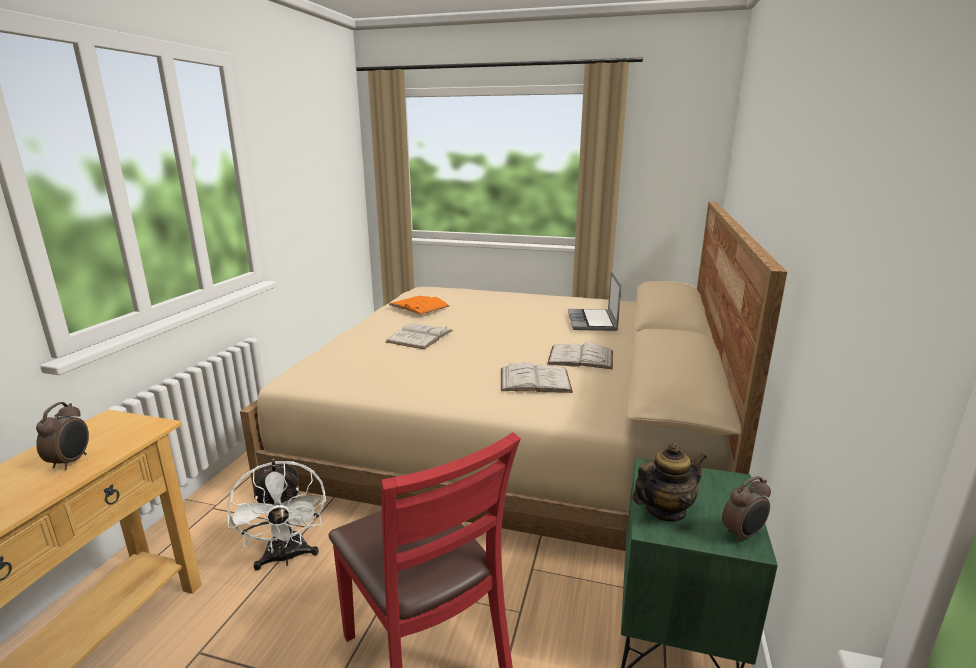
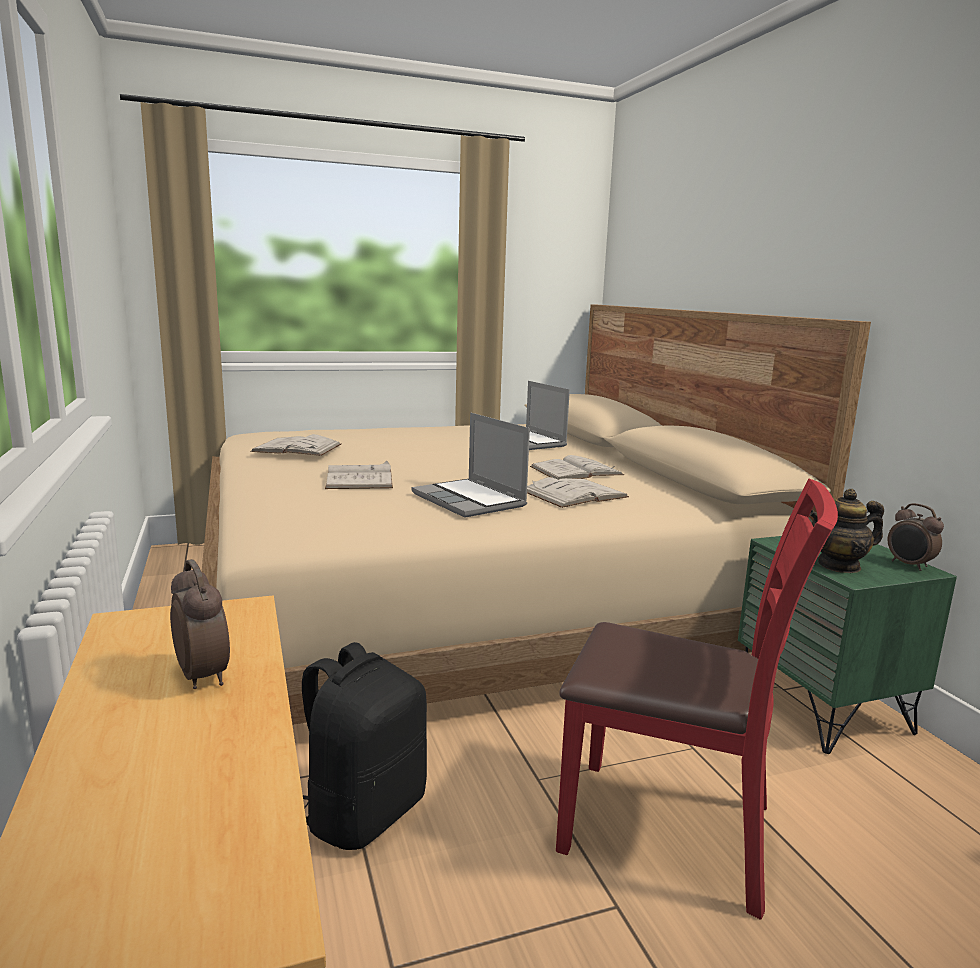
camera: 35 degrees left, 5 degrees down
(286, 558) = (364, 812): white fan -> black backpack
(419, 305) = (297, 448): orange book -> white book
(452, 370) = (470, 500): none -> laptop
(665, 510) = (839, 565): teapot -> teapot turned 135 degrees counterclockwise
(743, 535) = (909, 565): alarm clock -> alarm clock turned 120 degrees clockwise

